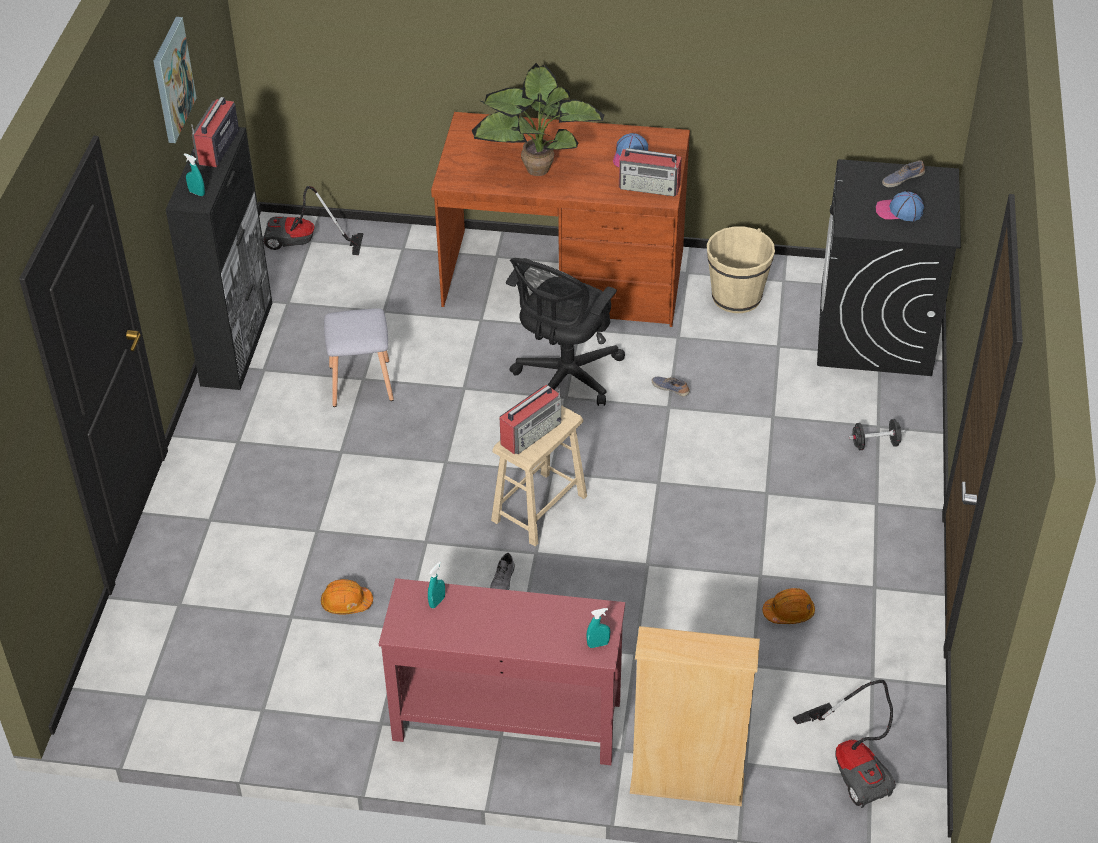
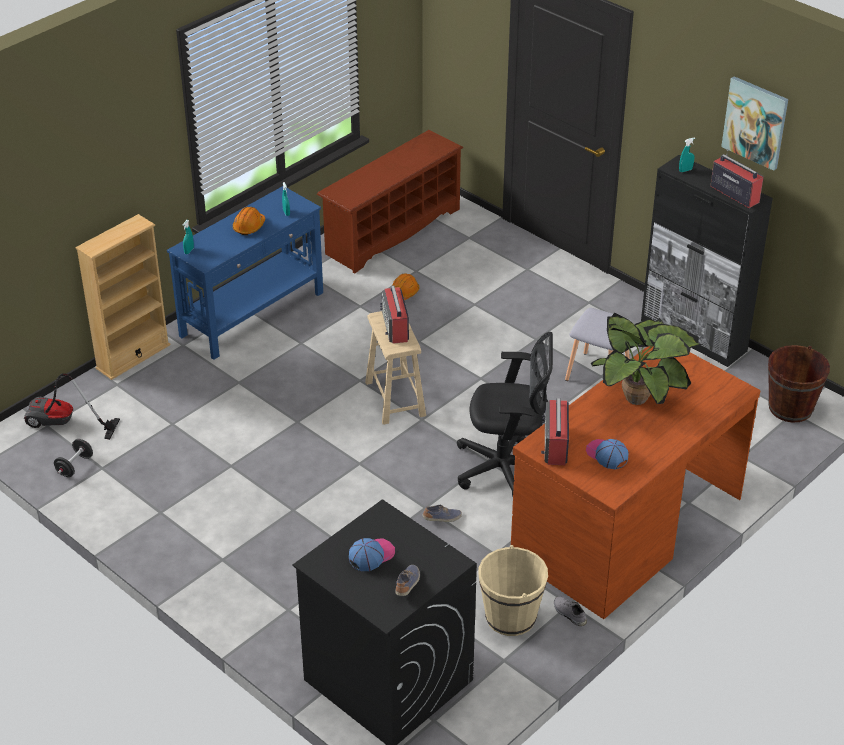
camera: 125 degrees right, 5 degrees down
(219, 688) = (392, 231): none -> brown shoe rack
(303, 244) = (790, 408): vacuum cleaner -> brown bucket
(503, 581) = (352, 357): grey shoe -> grey shoe (569, 614)
(506, 720) = (253, 314): red console table -> blue console table
(565, 379) = (506, 469): black office chair -> black office chair turned 120 degrees clockwise
(650, 187) = (555, 445): radio -> radio turned 45 degrees counterclockwise
(789, 612) = (189, 461): orange hard hat -> orange hard hat (249, 227)
(875, 444) = (274, 596): black dumbbell -> black dumbbell (75, 466)

